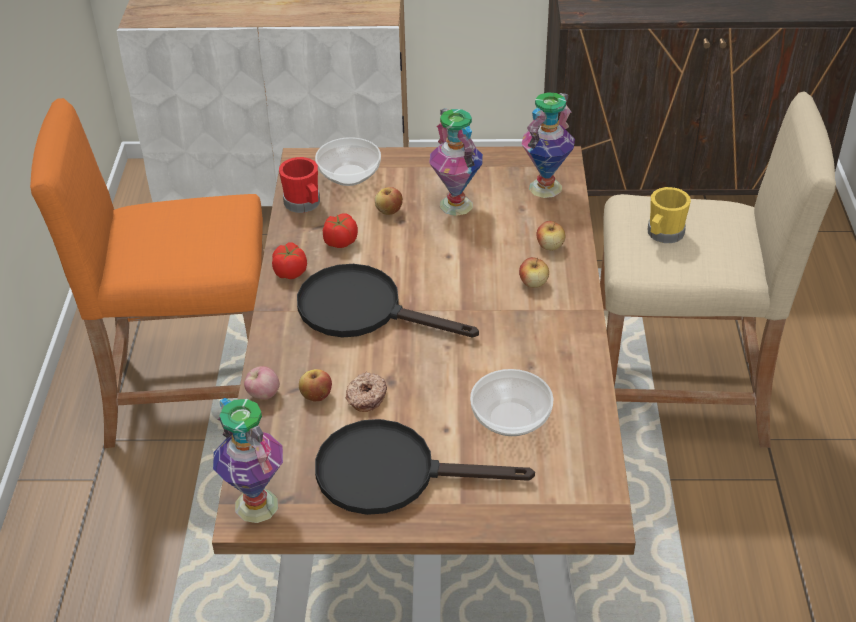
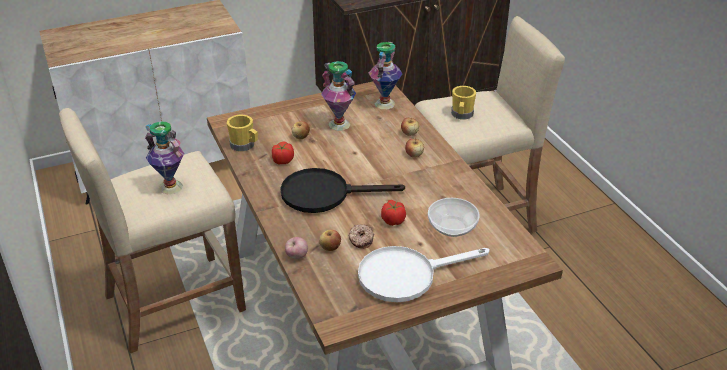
camera: 25 degrees left, 5 degrees down
(194, 395) = (174, 302): orange stool -> beige stool
(255, 505) = (337, 317): vase -> vase (170, 187)
(290, 272) = (263, 185): tomato -> tomato (393, 220)
(304, 204) = (244, 145): red mug -> yellow mug
(350, 175) = (262, 123): bowl -> none
(393, 473) = (406, 275): black frying pan -> white frying pan

